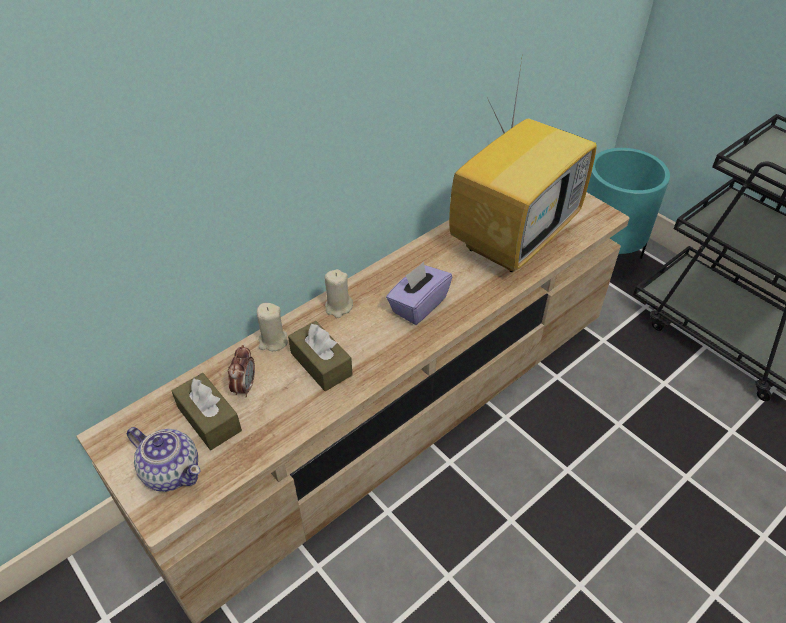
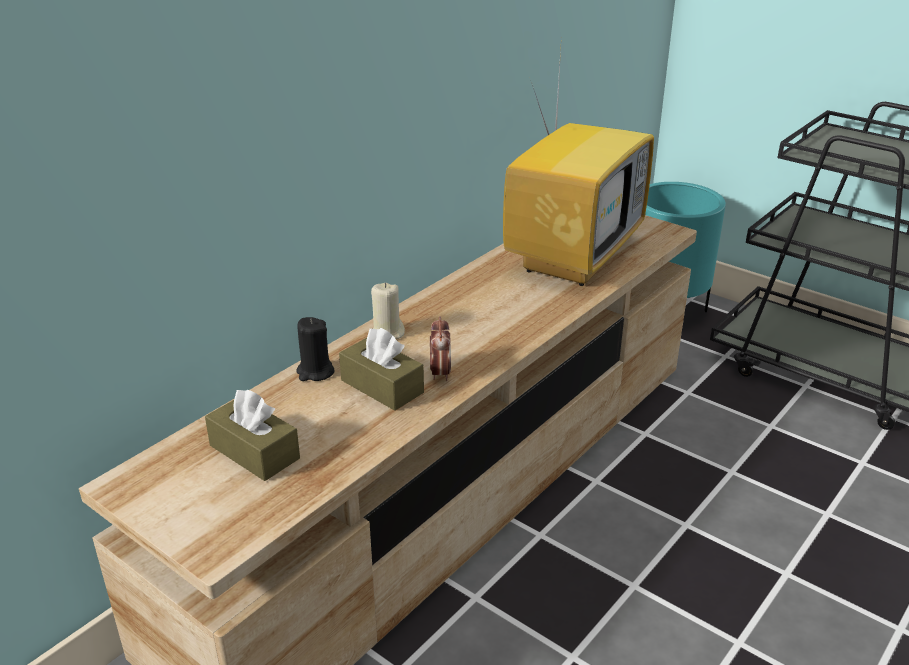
camera: 10 degrees left, 15 degrees down
(171, 471) = (218, 507): teapot -> none
(244, 387) = (292, 417): alarm clock -> alarm clock (440, 373)
(273, 341) = (315, 372): beige candle -> black candle
(418, 305) = (483, 324): purple tissue box -> none

